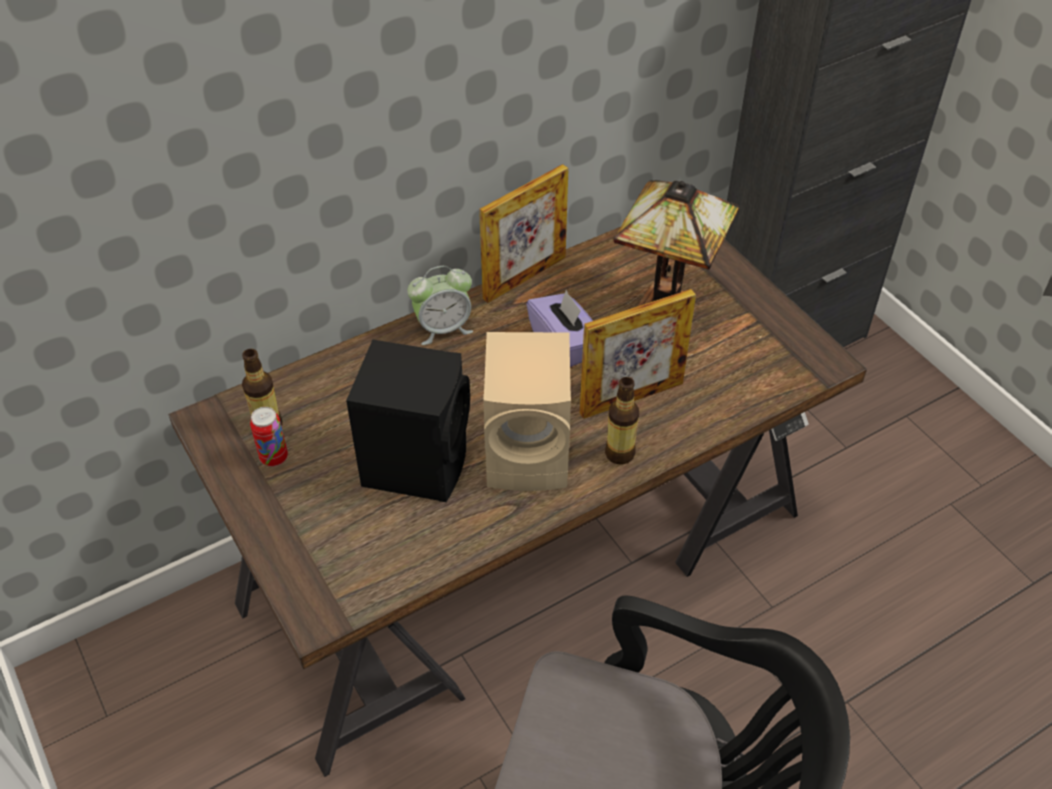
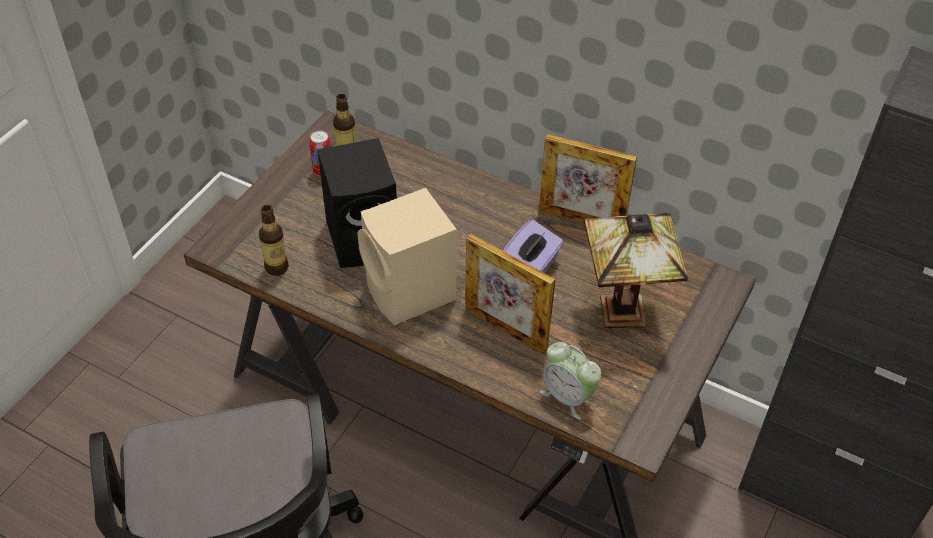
camera: 60 degrees right, 0 degrees up
(443, 328) = (494, 198): alarm clock -> alarm clock (568, 396)
(619, 453) = (446, 343): bottle -> bottle (277, 267)

